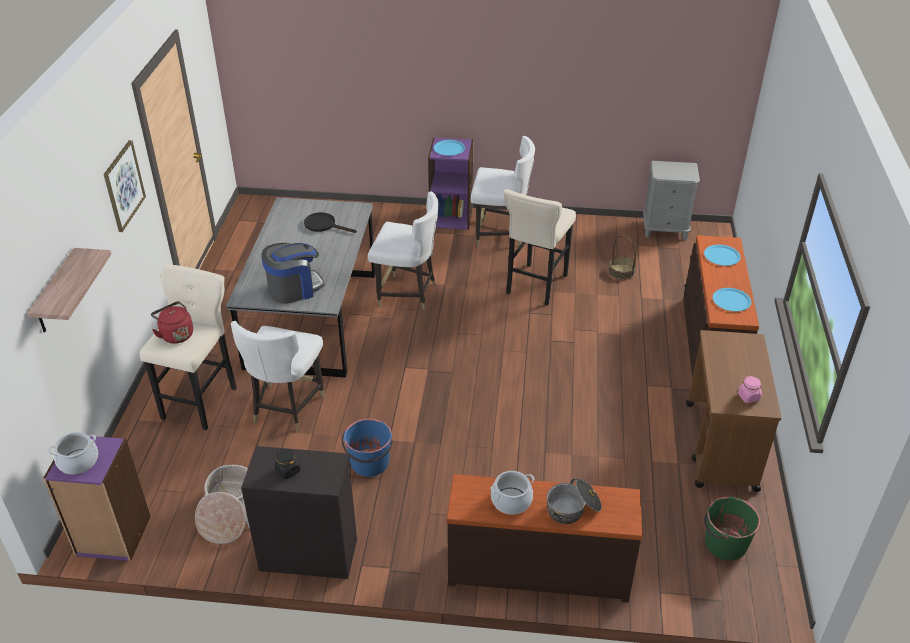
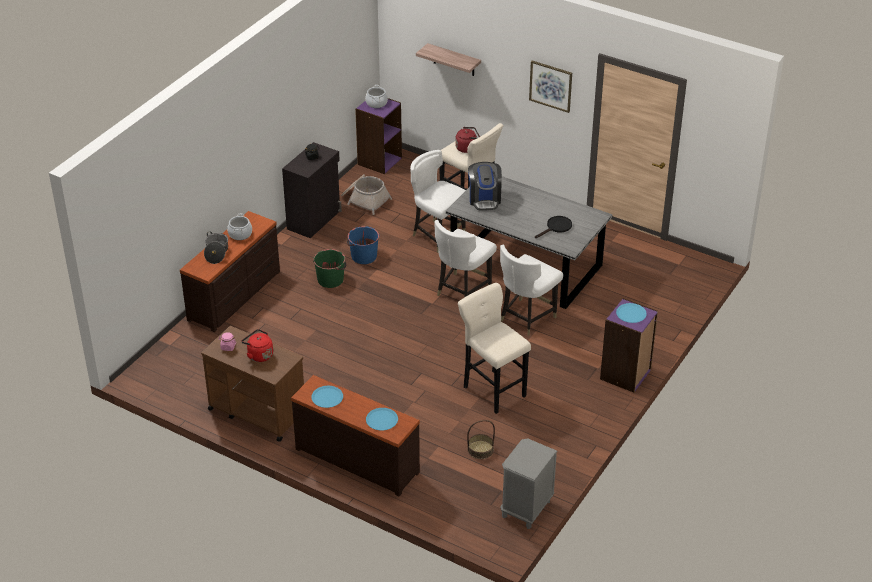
camera: 115 degrees right, 0 degrees up
(500, 234) = (581, 396): white chair -> white chair (462, 291)
(724, 544) = (187, 375): green bucket -> green bucket (331, 280)
(734, 365) = (259, 355): none -> red kettle

